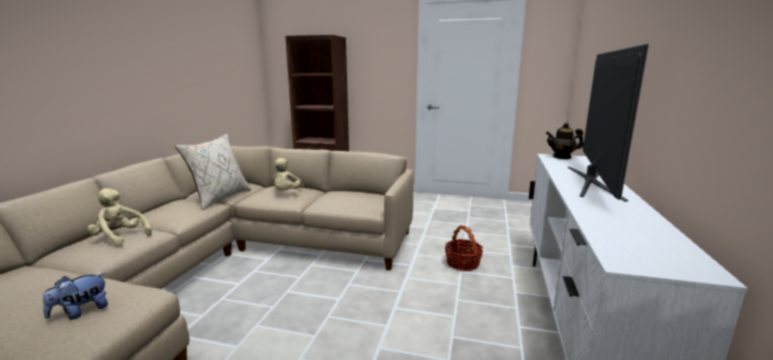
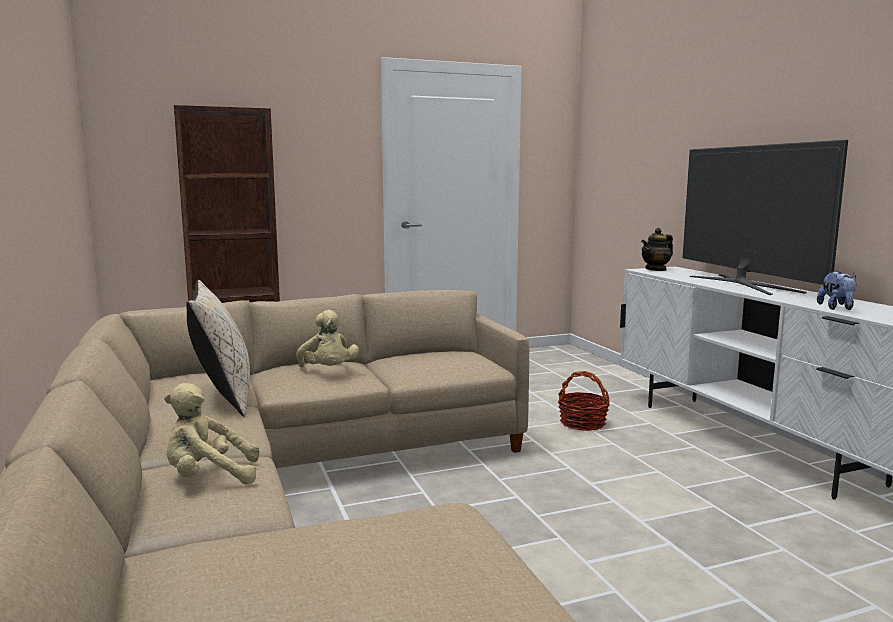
camera: 35 degrees left, 5 degrees down
(81, 312) = (424, 550): plush toy -> plush toy (837, 308)

